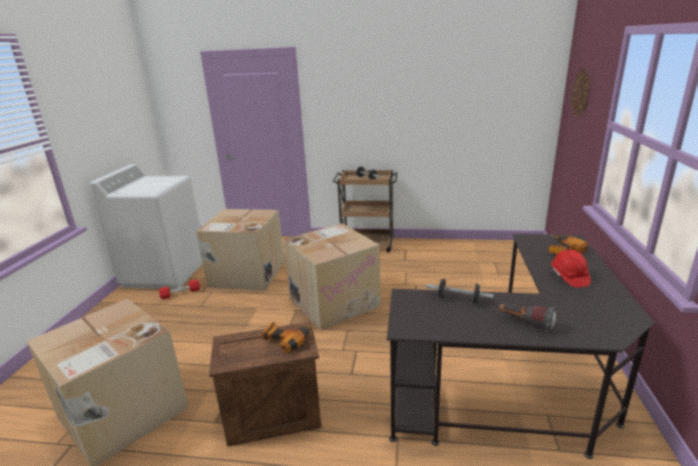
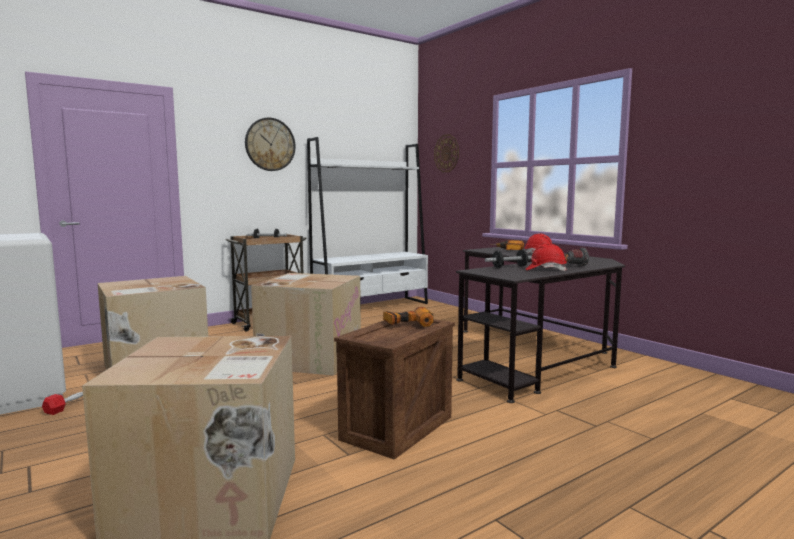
camera: 45 degrees left, 15 degrees down
(380, 88) = (270, 144): none -> wall clock
(471, 247) = (371, 307): none -> white bookcase
(477, 323) = (545, 270): none -> red hard hat

